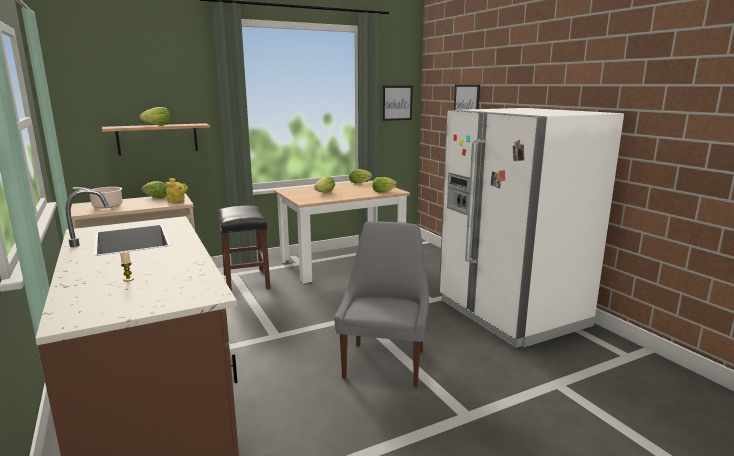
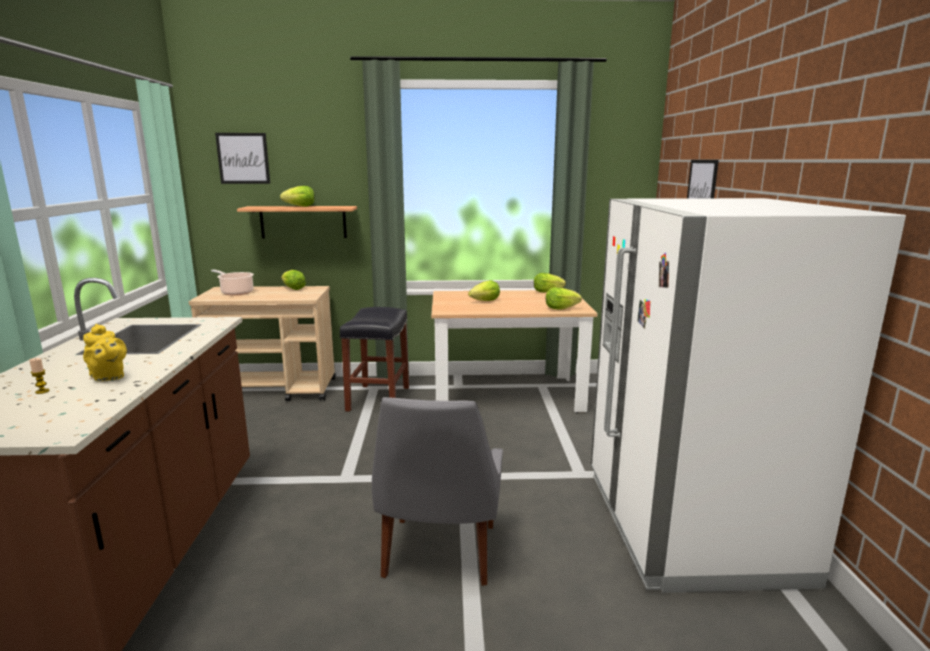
camera: 25 degrees right, 0 degrees up
(177, 202) = (305, 296): yellow teapot -> yellow teapot (108, 377)
(385, 362) = (439, 554): grey chair -> grey chair turned 150 degrees clockwise
(397, 103) = (617, 186): picture -> picture (243, 158)

